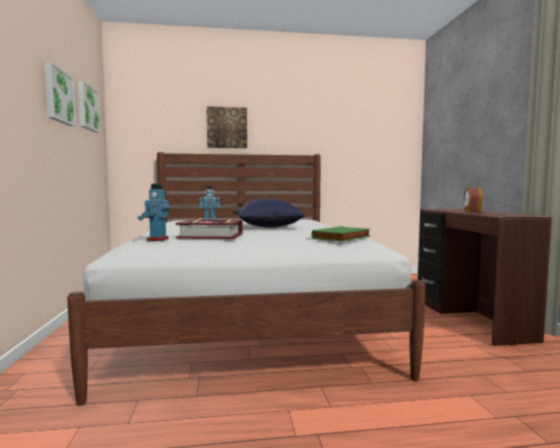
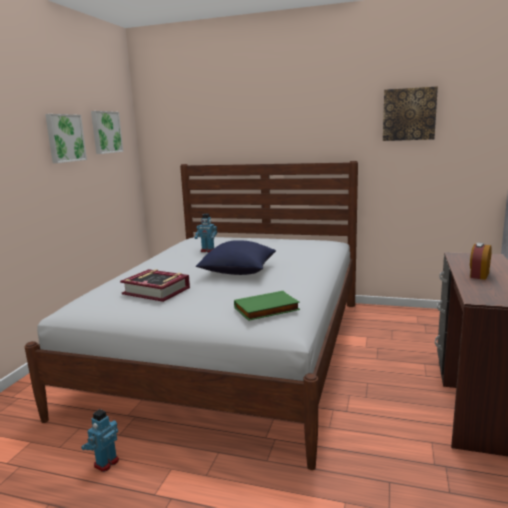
camera: 25 degrees right, 10 degrees up
(157, 239) = (108, 293): toy robot -> toy robot (106, 463)
(227, 128) = (250, 132): picture -> picture (409, 114)

